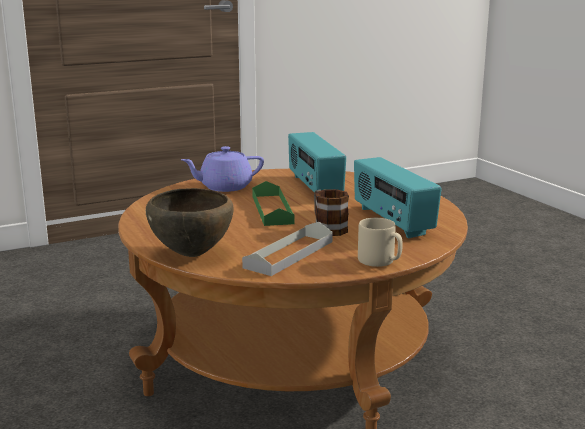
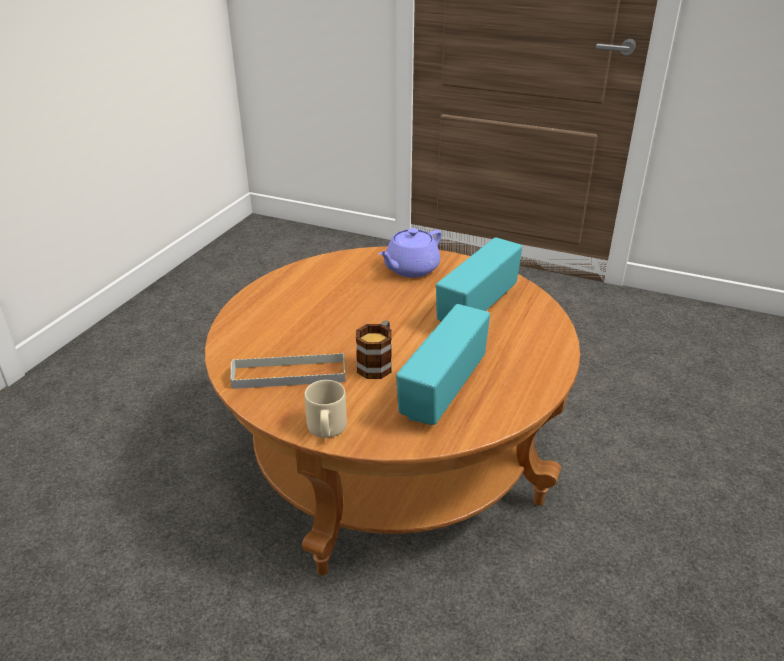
camera: 50 degrees right, 15 degrees up
(193, 254) = (239, 332): brown bowl -> none
(224, 187) = (410, 269): purple teapot -> purple teapot turned 75 degrees counterclockwise
(272, 209) = (387, 316): green tray -> none

